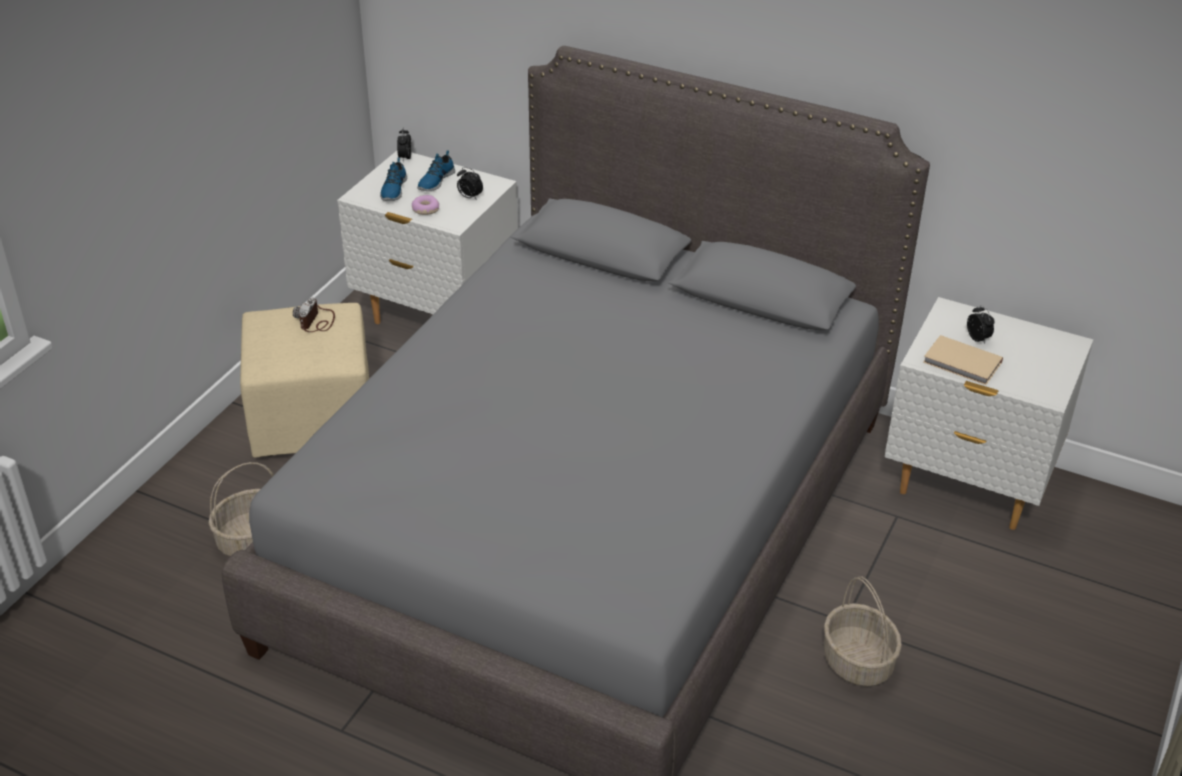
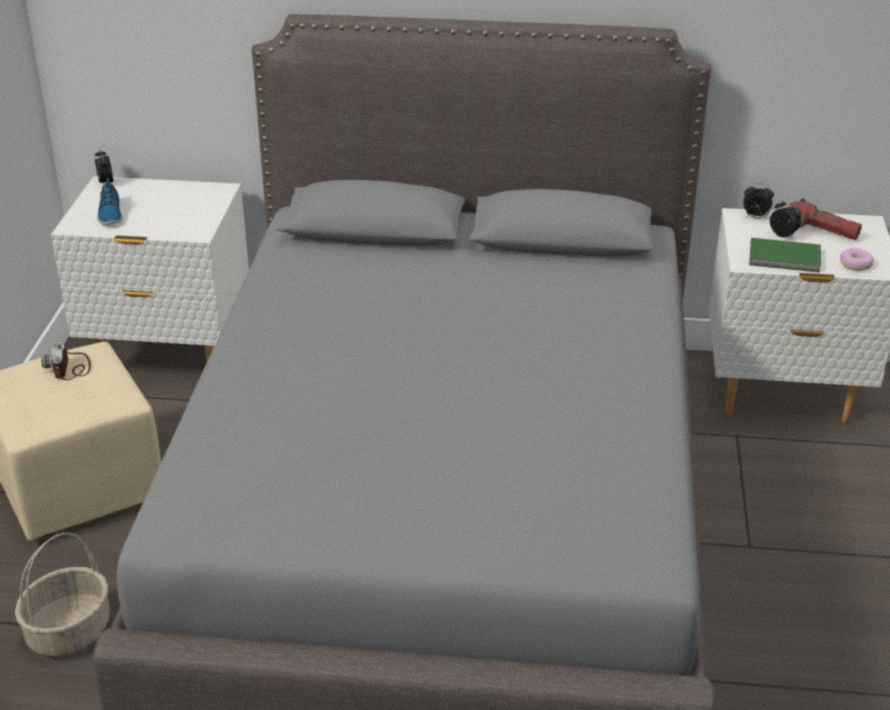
camera: 20 degrees left, 5 degrees down
(425, 209) = (157, 225): donut -> donut (855, 264)
(435, 180) = (152, 198): shoe -> none
(469, 197) = (199, 206): alarm clock -> alarm clock (755, 217)
(858, 662) = (786, 582): basket -> none
(962, 363) = (785, 258): beige book -> green book
(1020, 341) = (821, 230): none -> flashlight

